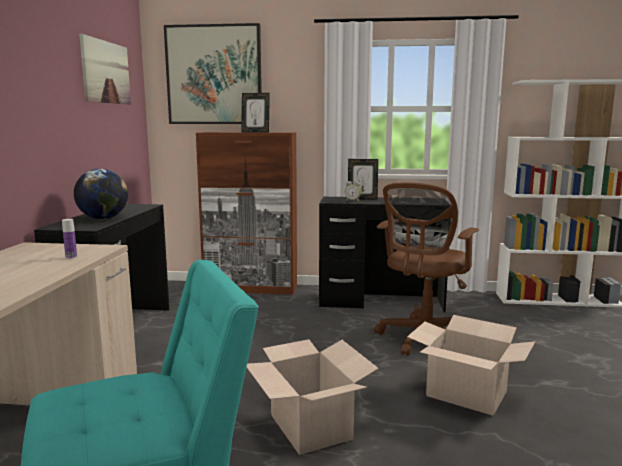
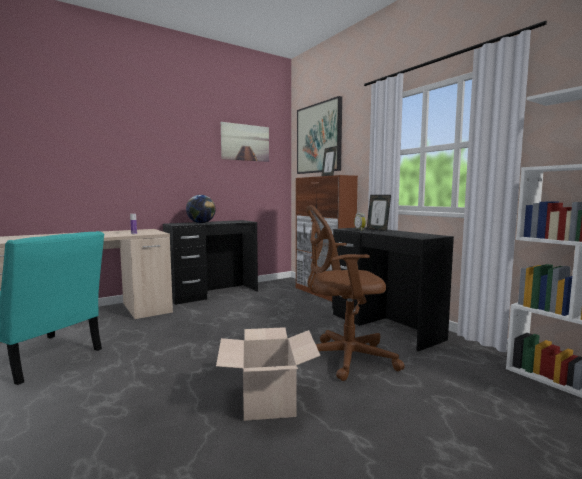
camera: 50 degrees right, 5 degrees down
(311, 427) = (159, 363): cardboard box -> none

